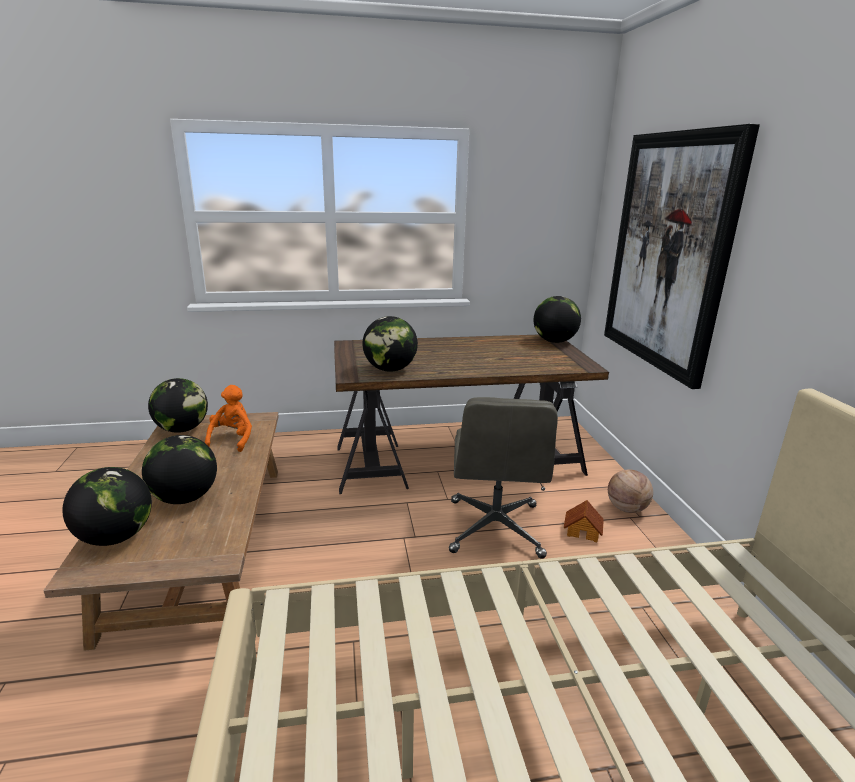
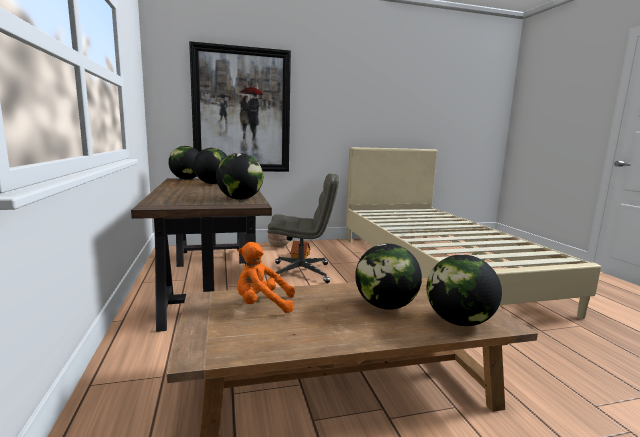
camera: 95 degrees left, 10 degrees down
(182, 429) = (228, 342): globe -> globe (212, 183)

